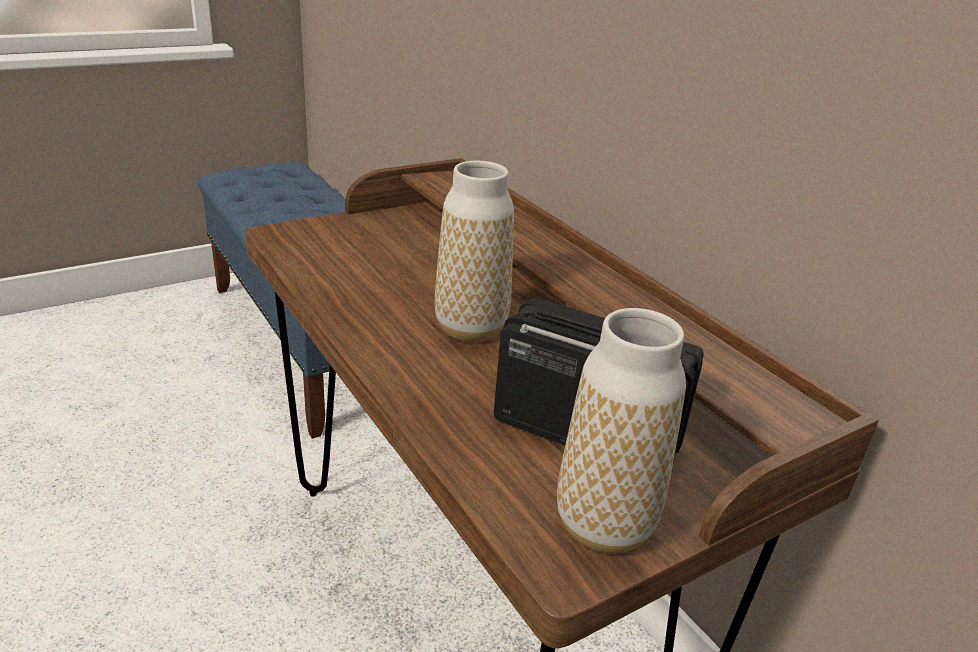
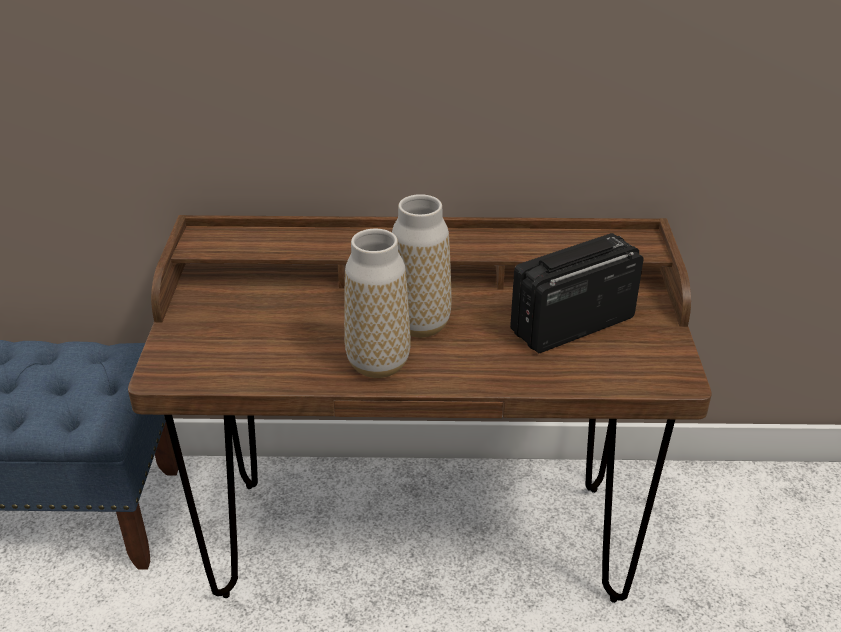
camera: 55 degrees left, 5 degrees up
(604, 525) = (655, 353): vase -> vase (378, 363)

